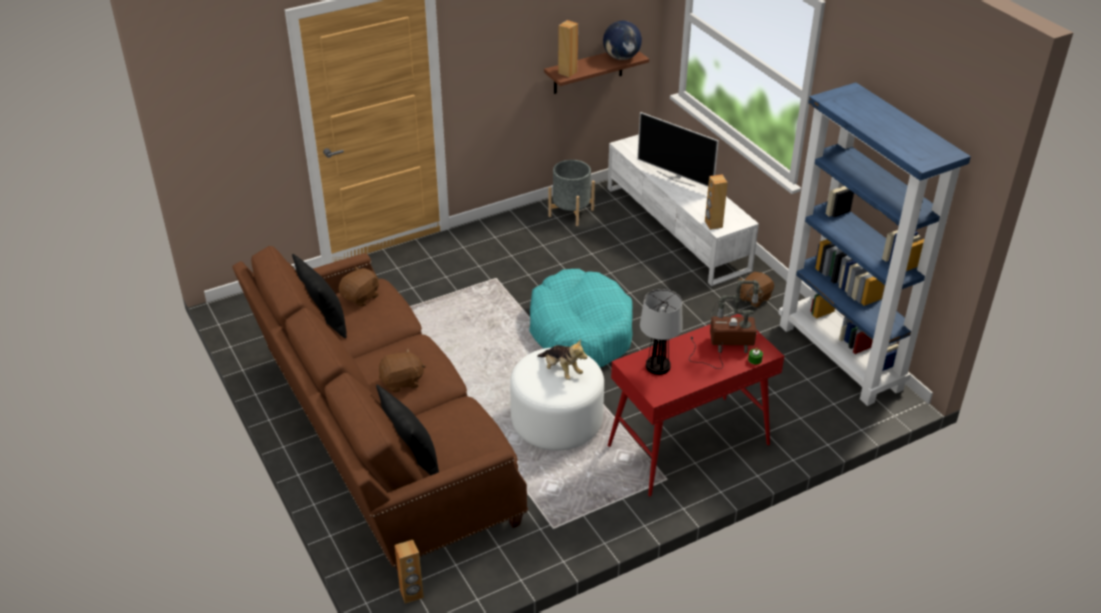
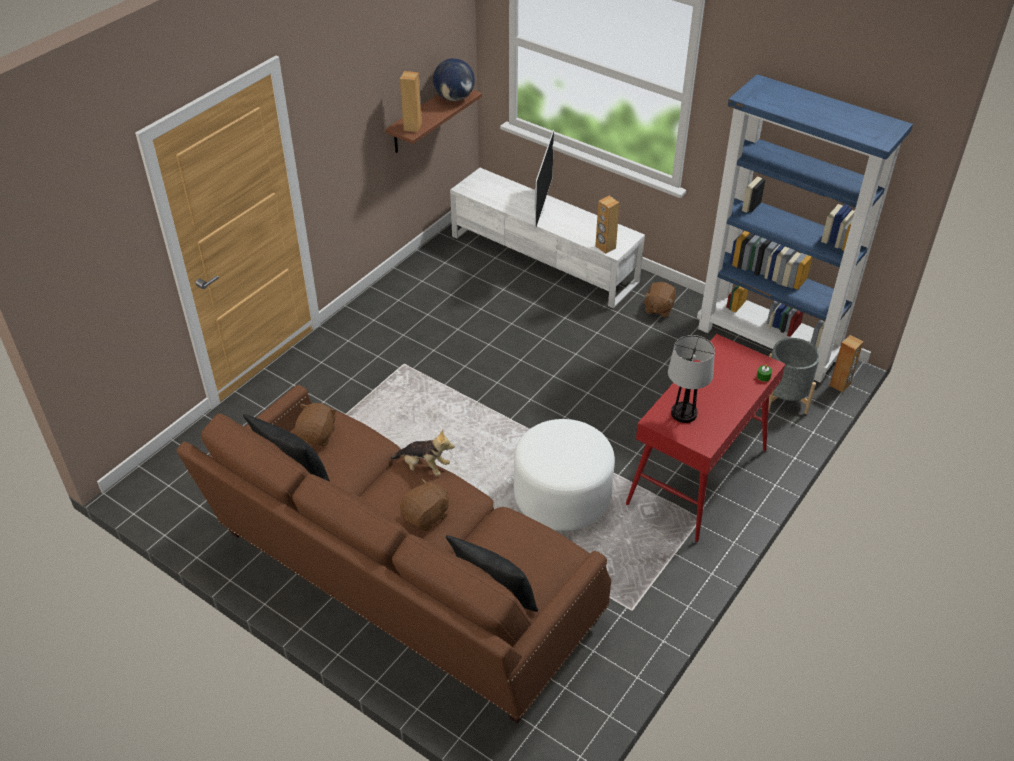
camera: 25 degrees left, 5 degrees up
(411, 594) = (542, 738): brown speaker -> brown speaker (840, 385)
(561, 370) = (567, 445): plush toy -> plush toy (423, 466)
(571, 213) = (433, 271): grey planter -> grey planter (785, 398)
(580, 331) = (523, 394): turquoise dog bed -> none
(676, 178) = (539, 209): television -> television turned 90 degrees counterclockwise
(725, 345) = (728, 371): table lamp -> none

